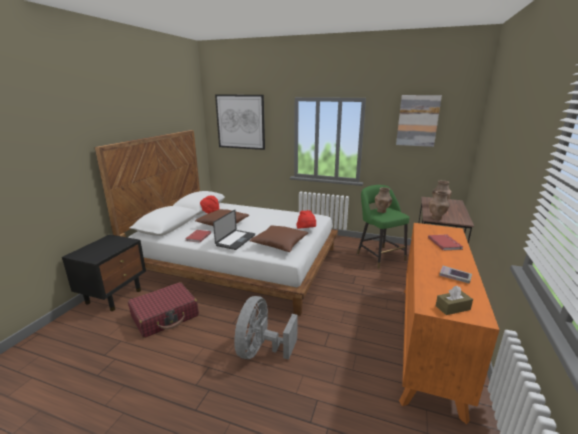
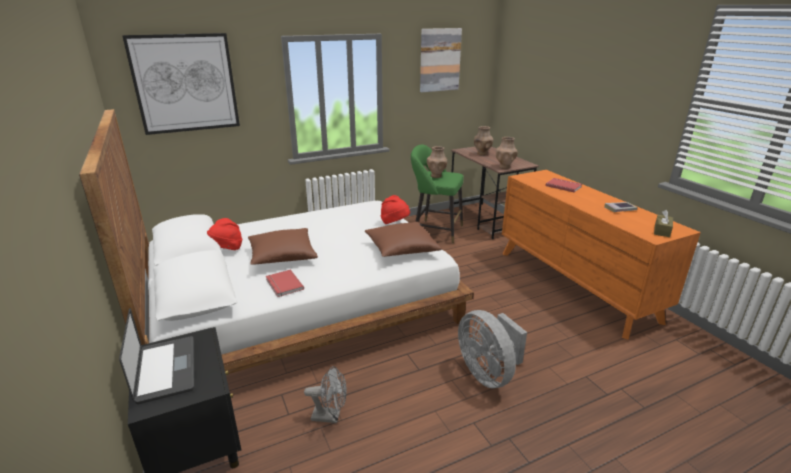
camera: 45 degrees left, 5 degrees up
(165, 316) = (330, 416): red suitcase -> grey fan
(236, 240) = (347, 266): laptop -> laptop (166, 370)

